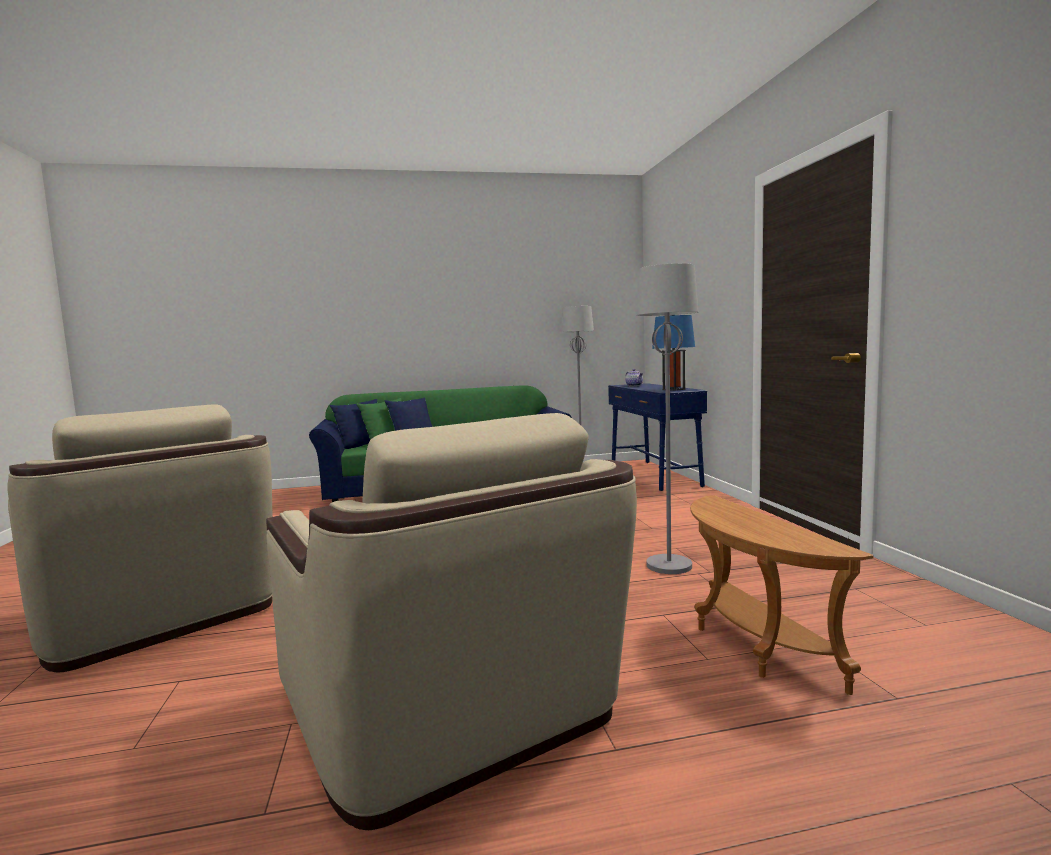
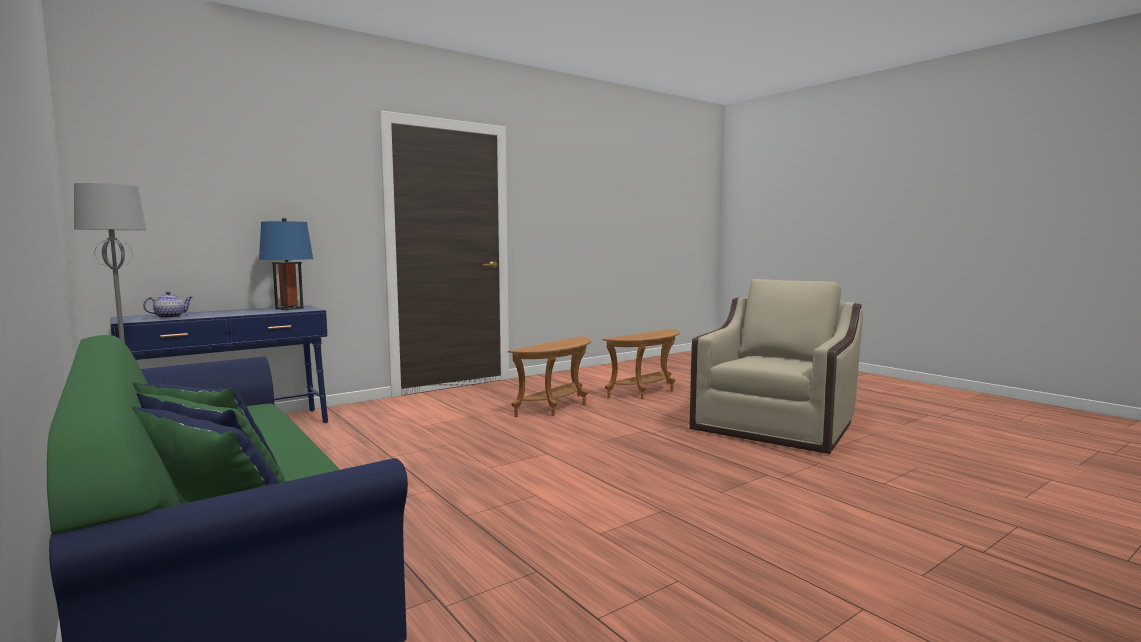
camera: 115 degrees left, 0 degrees up
(156, 615) = (881, 544): beige armchair -> none
(669, 566) = (558, 407): grey floor lamp -> brown side table

